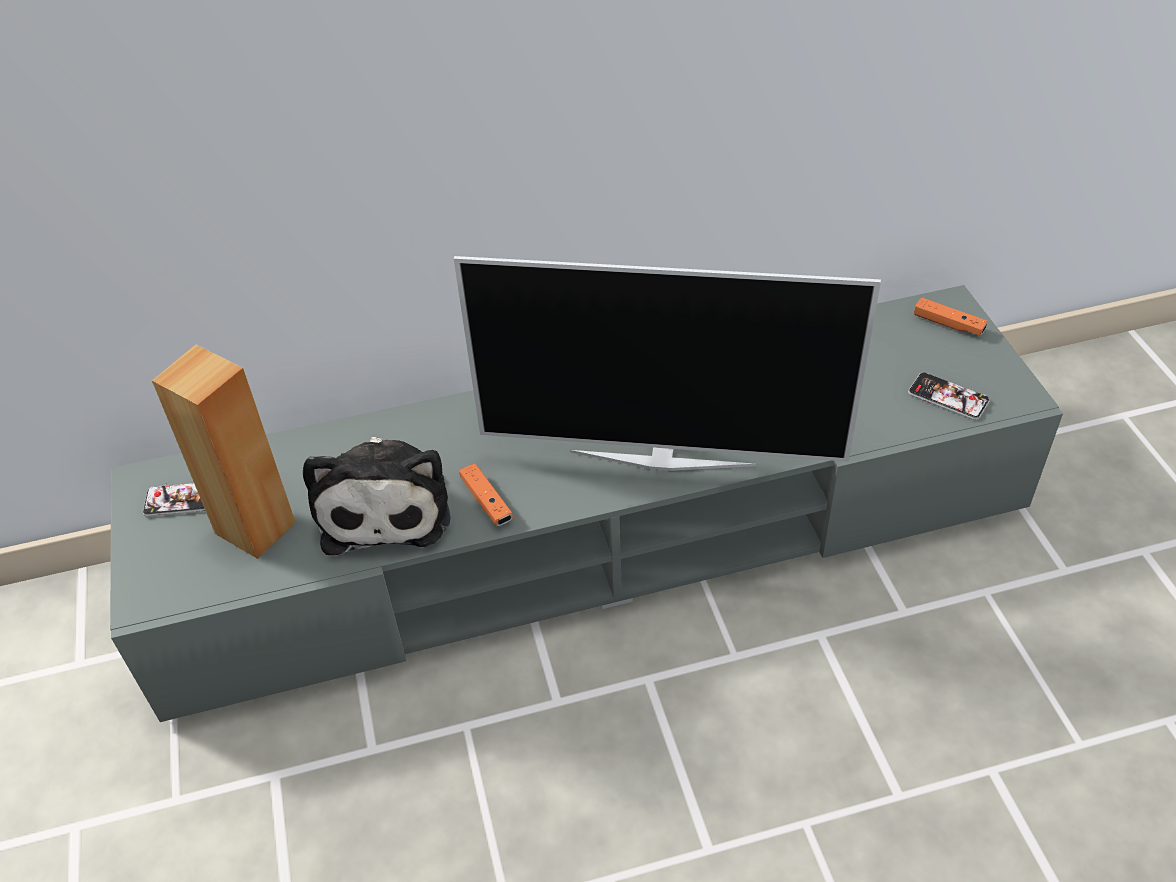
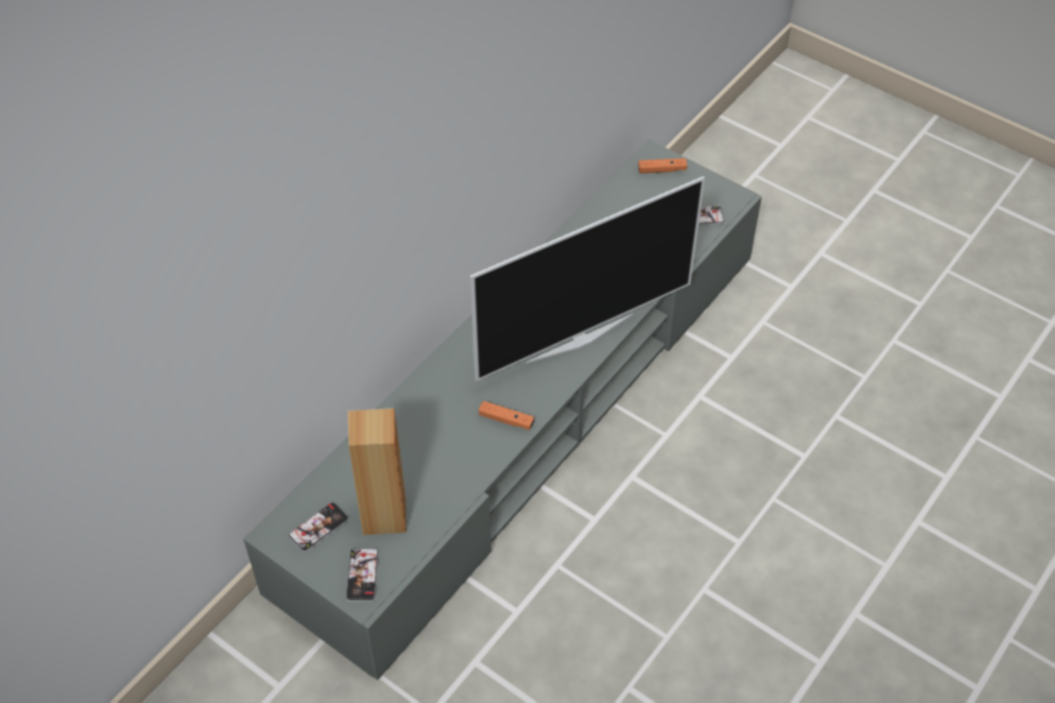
camera: 40 degrees left, 5 degrees up
(168, 576) = (362, 575): none -> phone
(385, 505) = (449, 457): plush toy -> none

